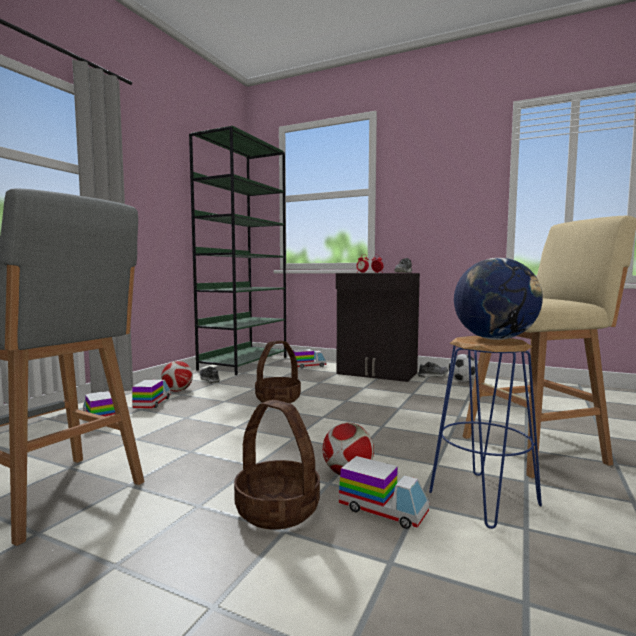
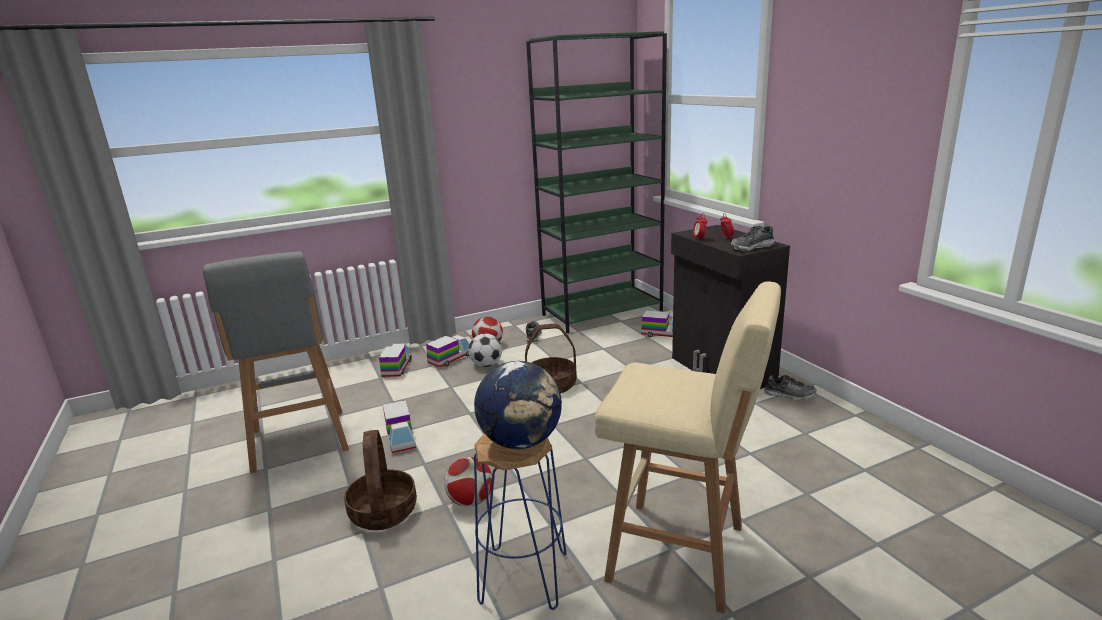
camera: 40 degrees right, 15 degrees up
(383, 510) = (439, 547): toy truck -> toy truck (400, 438)
(462, 381) = (811, 418): football -> football (486, 365)

